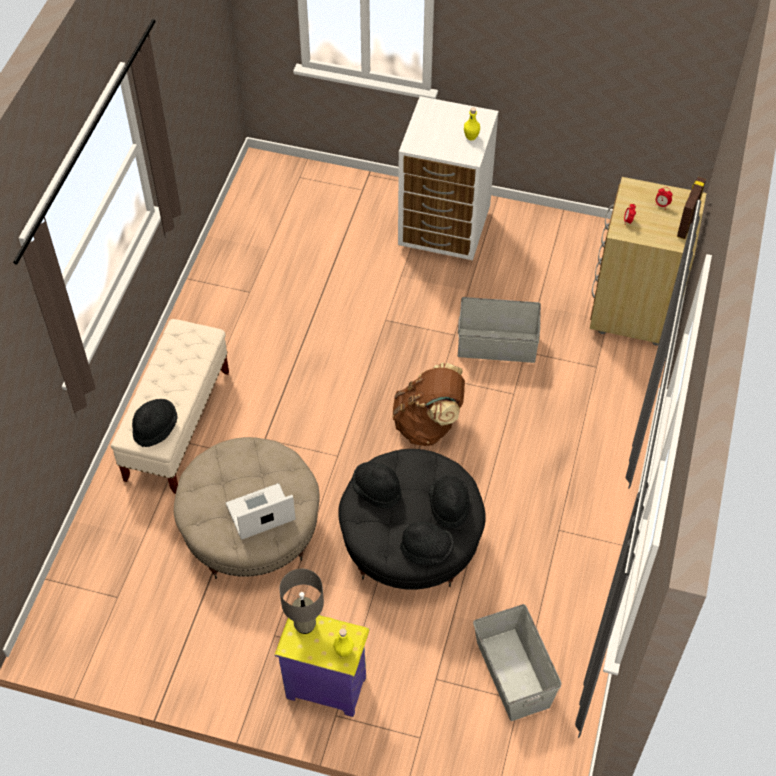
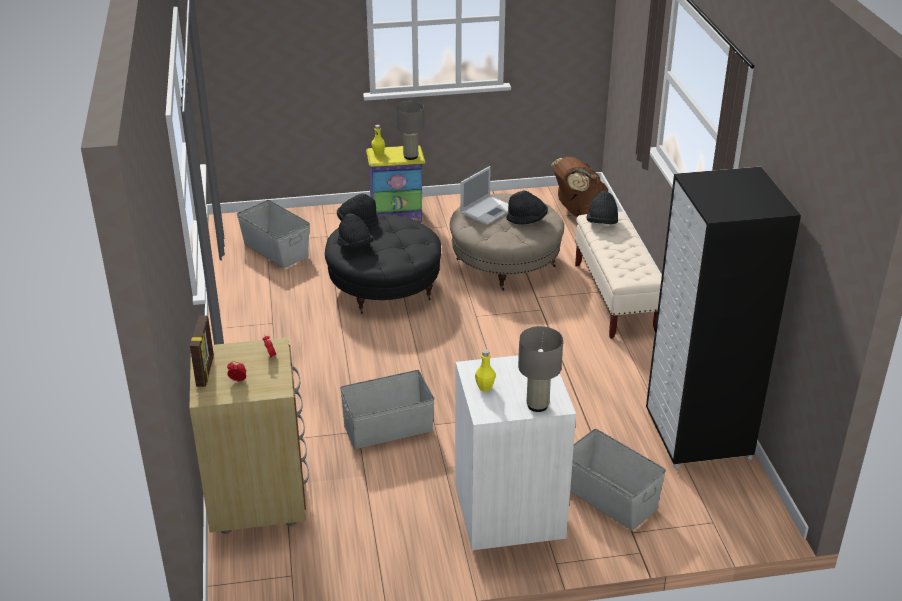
camera: 155 degrees right, 20 degrees down
(245, 244) = (698, 436): none -> wardrobe
(358, 219) = (609, 498): none -> grey storage box
(377, 490) = (414, 239): black hat -> black hat (527, 220)
(428, 424) = (415, 354): brown backpack -> brown backpack (578, 212)
(442, 110) = (538, 405): none -> grey table lamp

